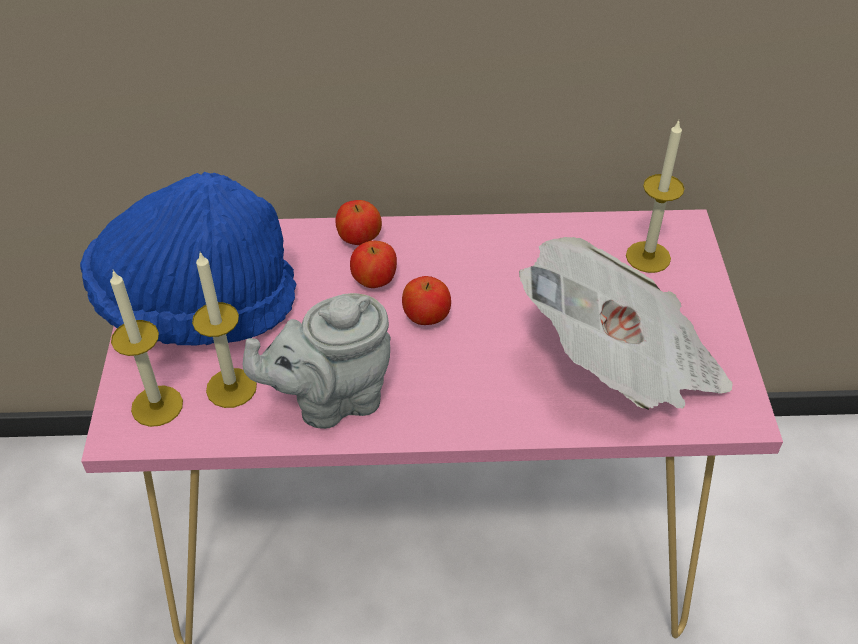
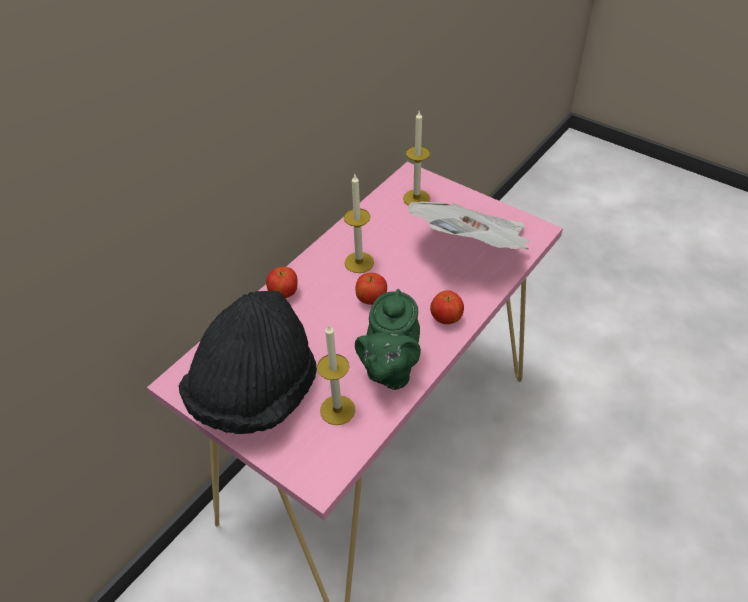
camera: 50 degrees left, 0 degrees up
(157, 406) = (316, 453): candle -> candle (359, 262)
(197, 306) = (255, 393): blue hat -> black hat
(332, 400) = (389, 370): grey teapot -> green teapot
(375, 281) = (323, 305): apple -> apple (446, 318)

